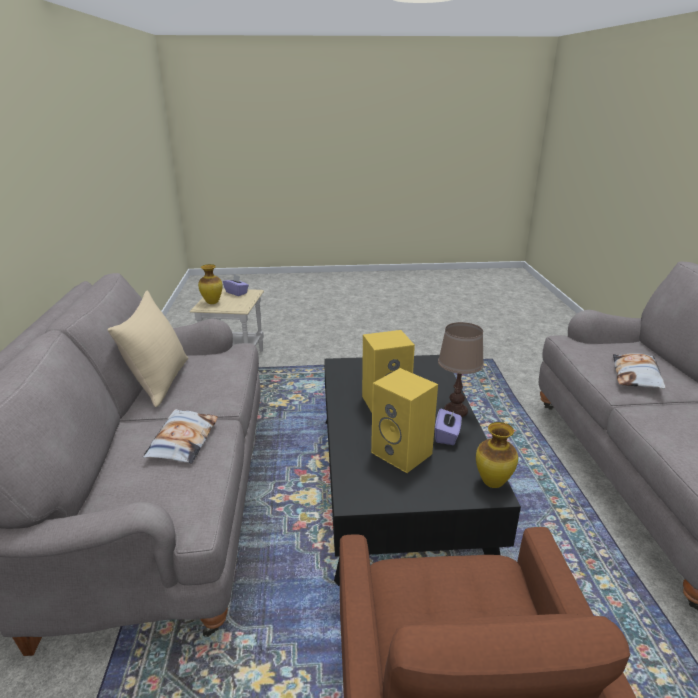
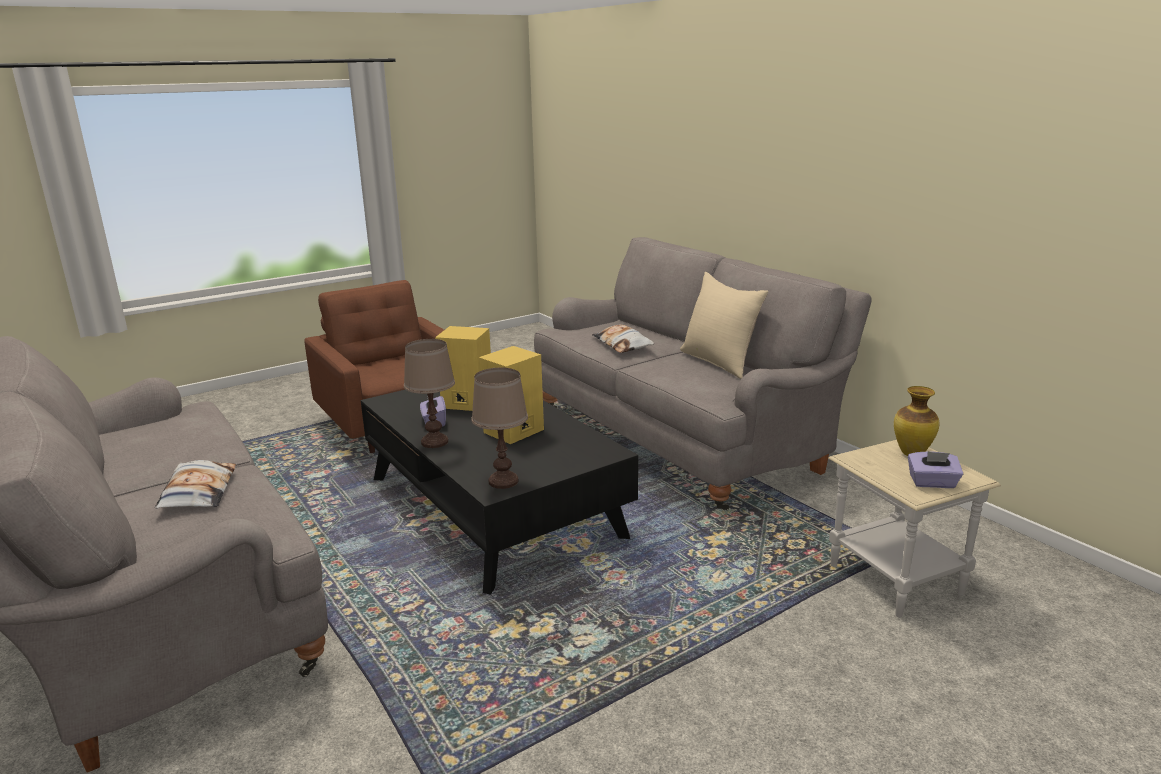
camera: 150 degrees right, 5 degrees down
(424, 365) = (503, 481): none -> brown table lamp
(493, 483) = (383, 405): vase -> none

